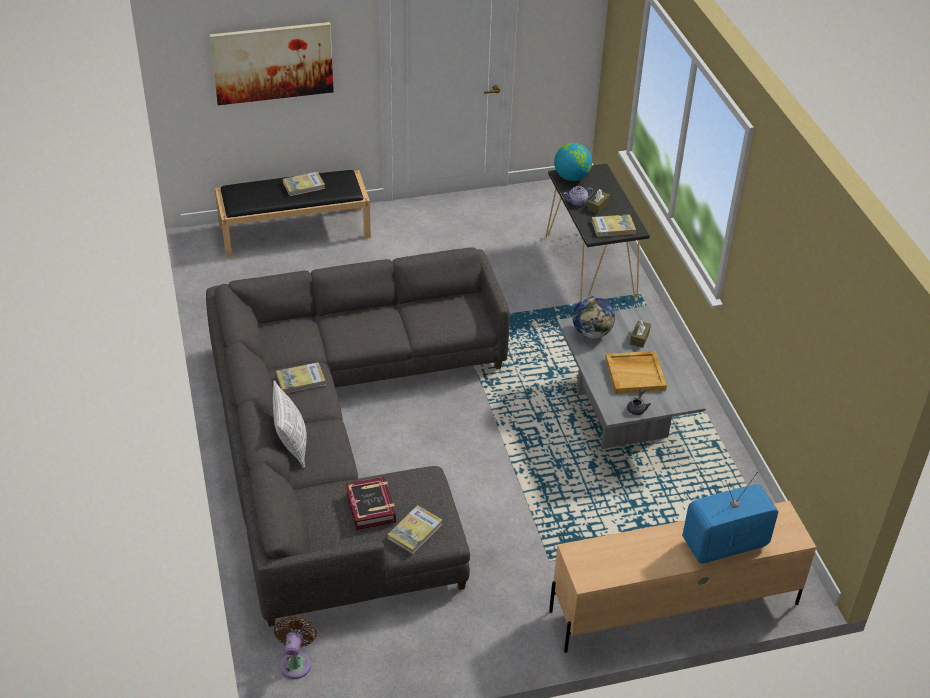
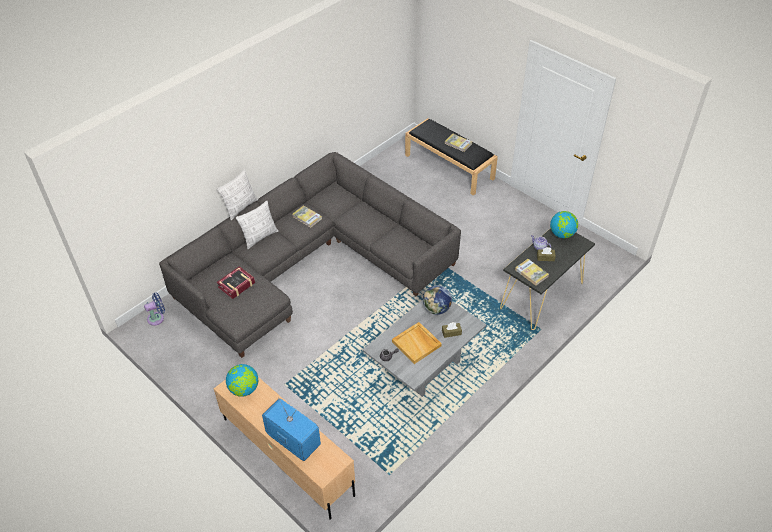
camera: 60 degrees right, 5 degrees up
(242, 422) = (241, 207): none -> pillow
(272, 62) = (466, 64): picture -> none
(296, 662) = (157, 318): brown fan -> blue fan
(415, 531) = (232, 309): book -> none
(603, 561) = (244, 389): none -> globe

